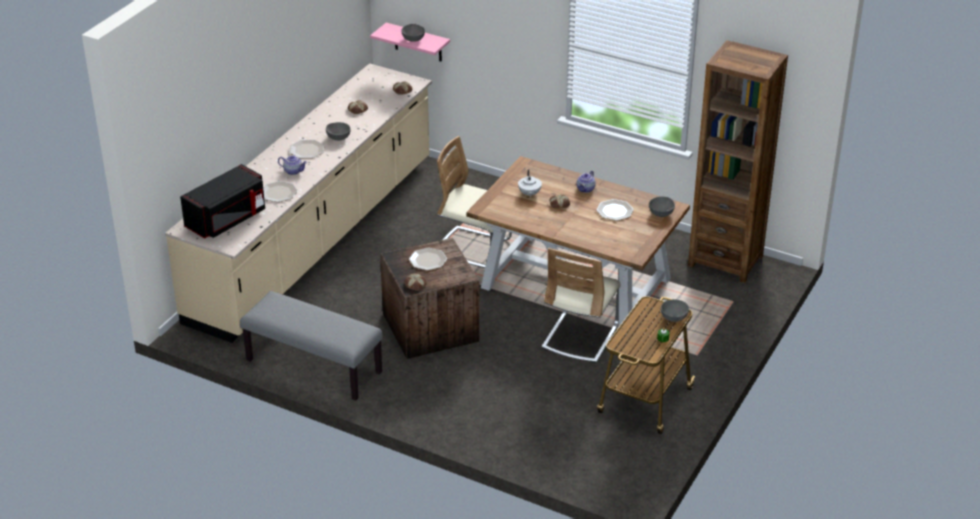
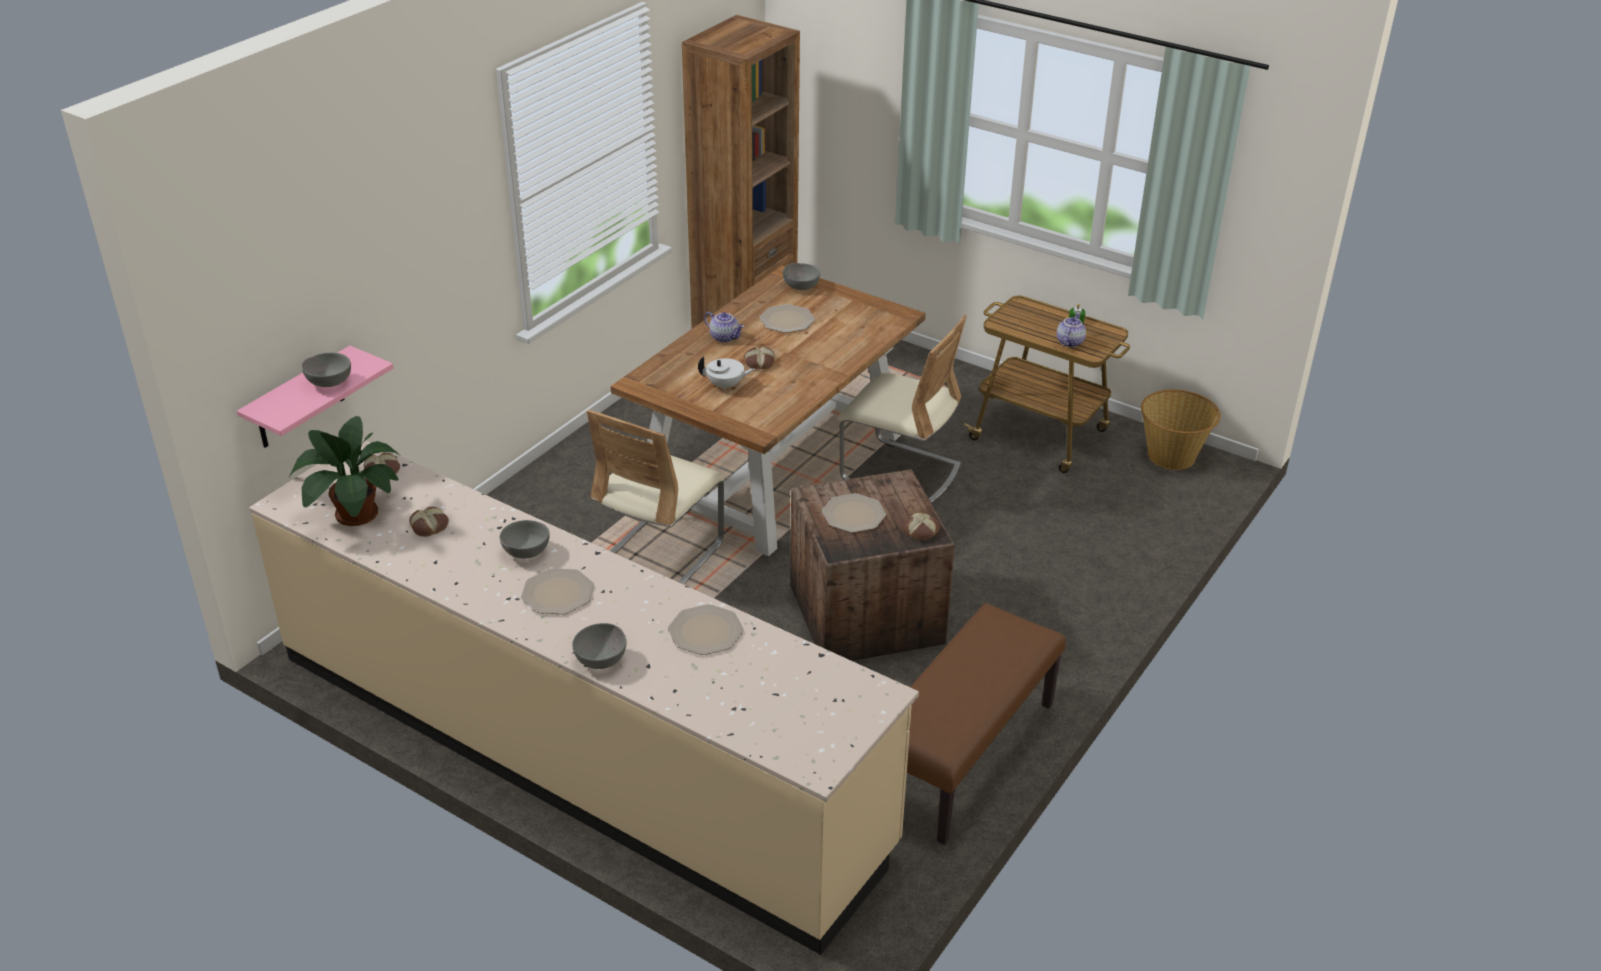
camera: 85 degrees left, 0 degrees up
(227, 219) = (790, 701): black microwave -> none
(293, 171) = (631, 611): teapot -> teapot (1069, 342)
(313, 367) = (963, 755): grey bench -> brown bench
(365, 89) = (353, 515): none -> potted plant
(636, 468) = (1172, 456): none -> basket
(674, 318) = (1033, 308): grey bowl -> grey bowl (602, 659)

